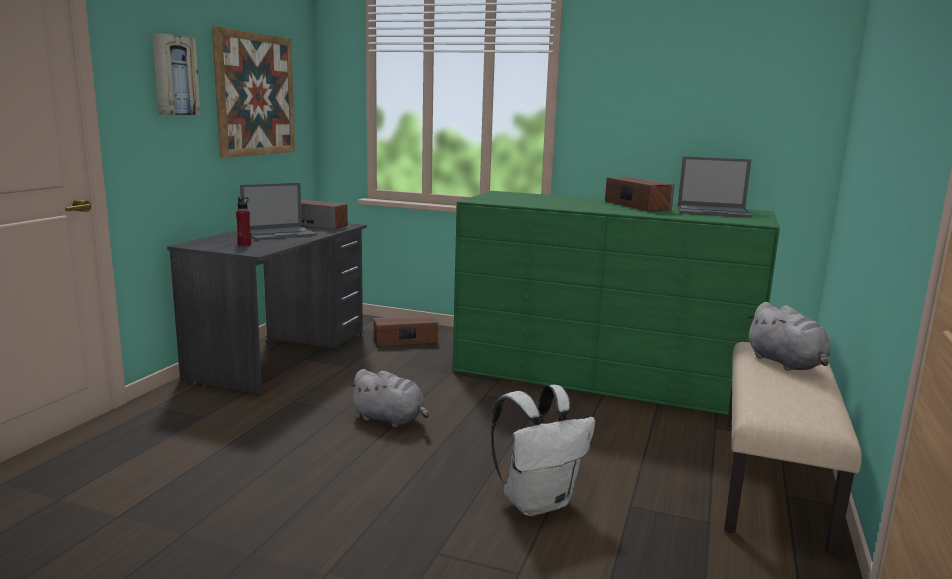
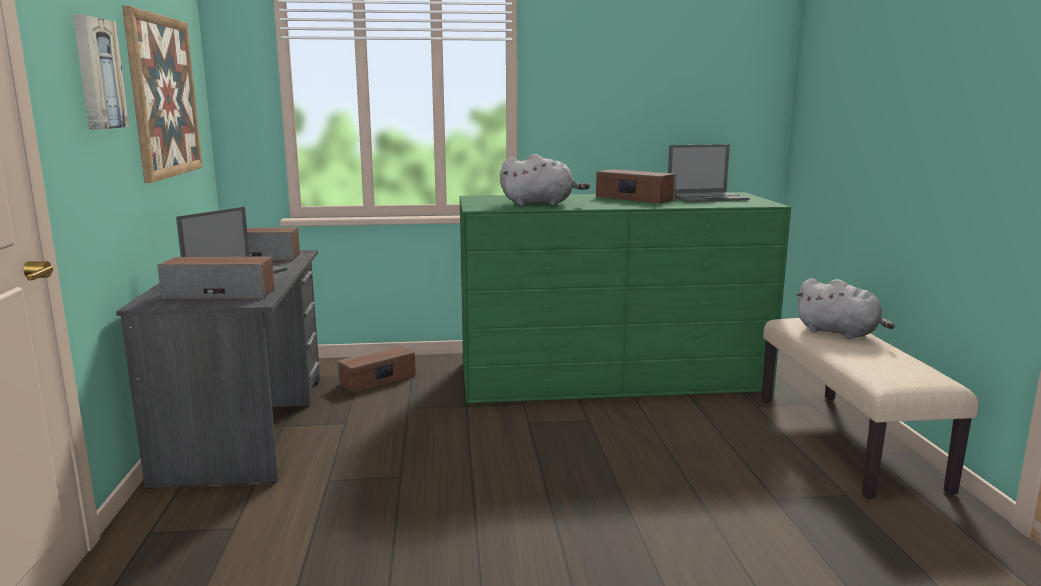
camera: 25 degrees left, 0 degrees up
(244, 244) = (220, 294): red bottle -> speaker
(390, 419) = (462, 472): grey plush toy -> grey plush toy (540, 204)
(537, 502) = (698, 519): white backpack -> none

